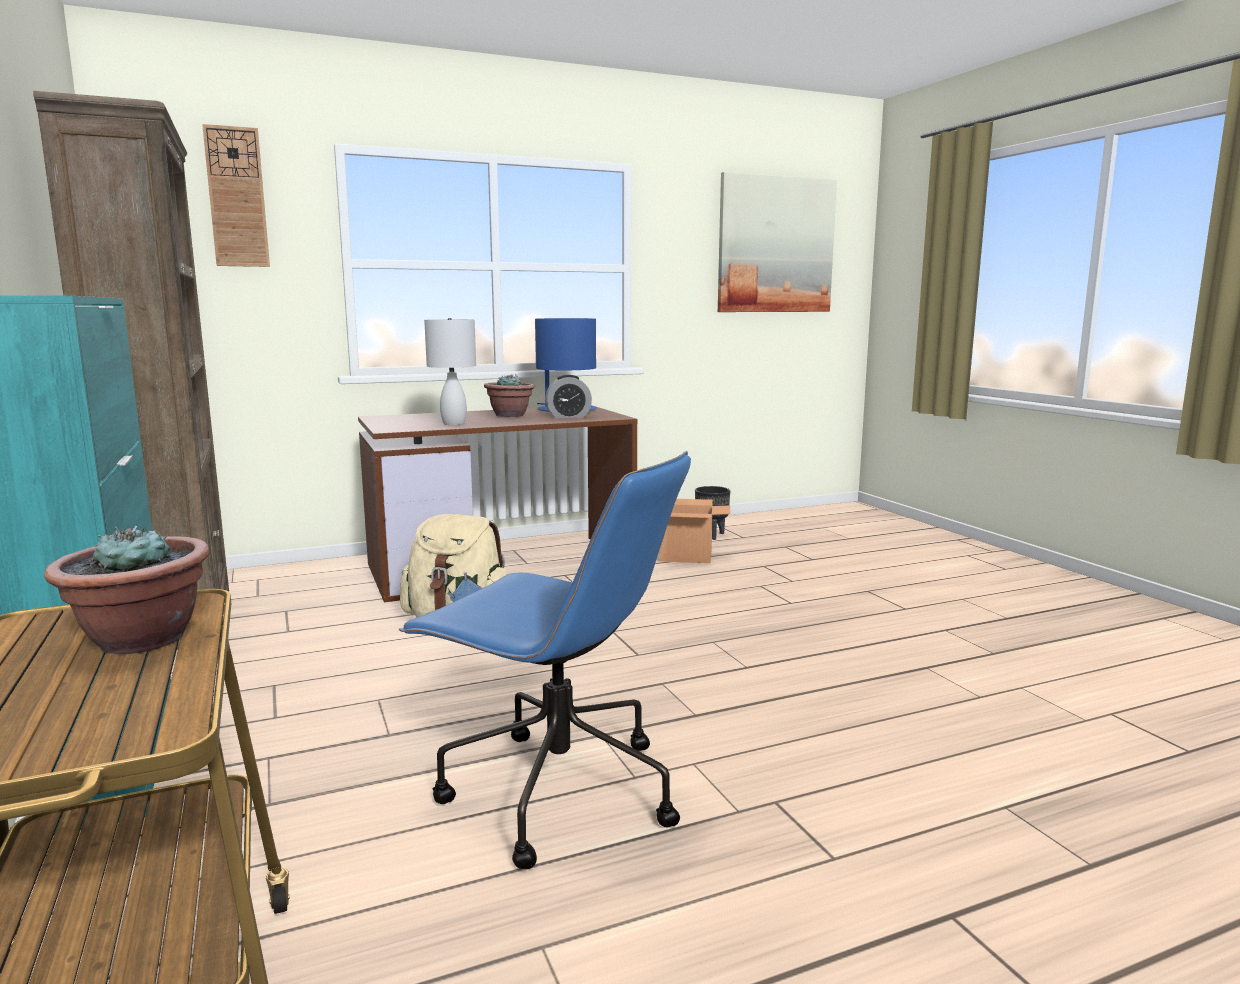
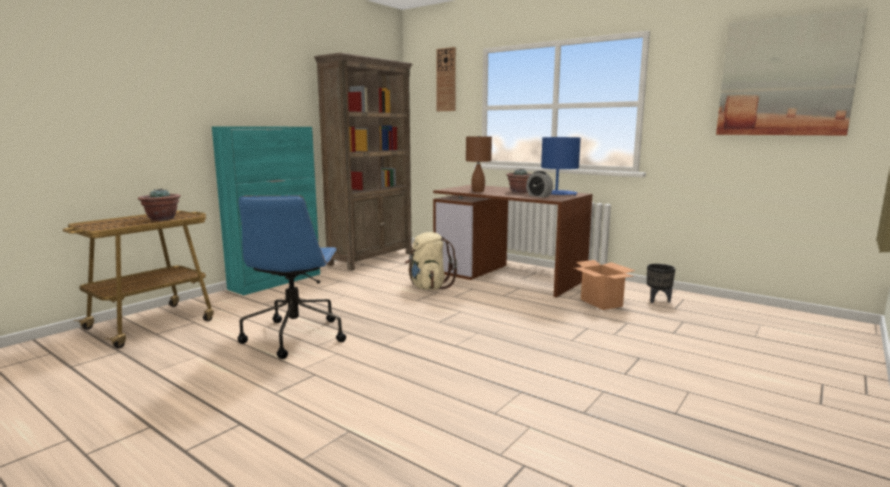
camera: 60 degrees right, 0 degrees up
(454, 424) = (477, 191): white table lamp -> brown table lamp

